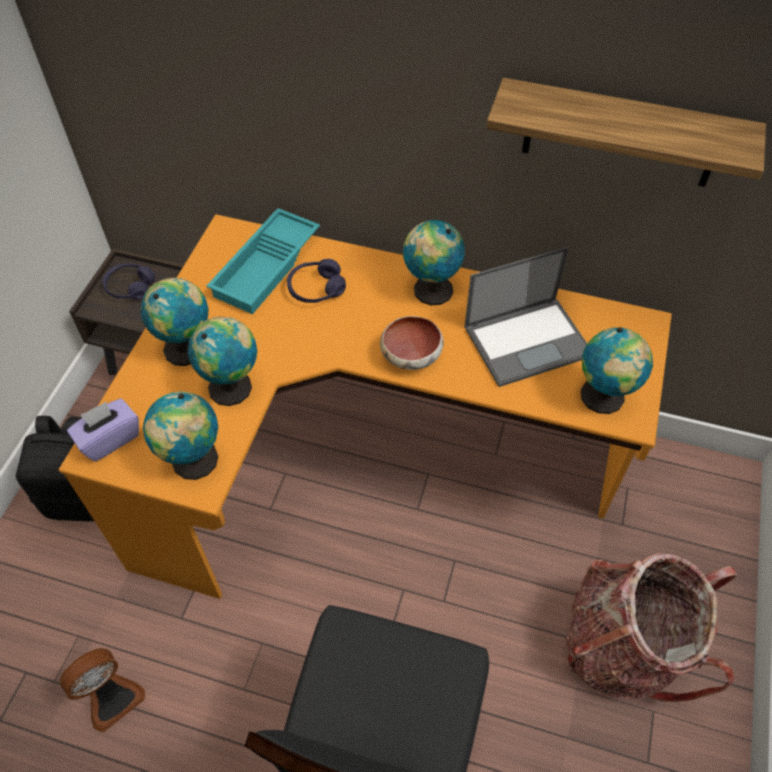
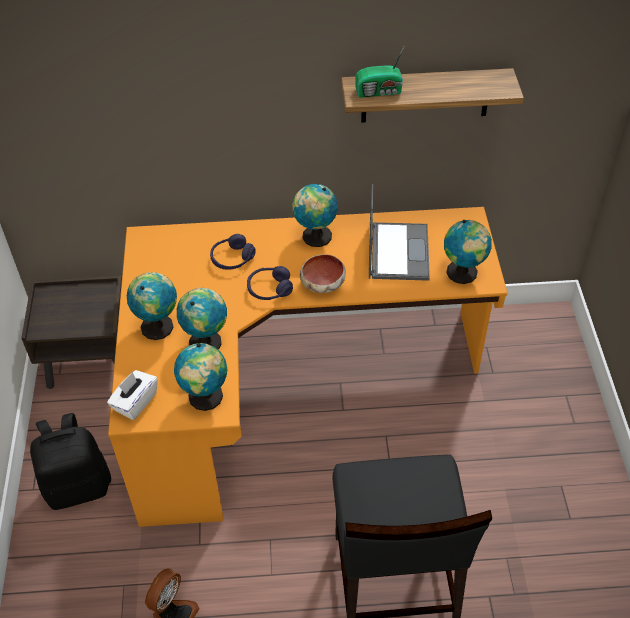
camera: 20 degrees left, 5 degrees down
(109, 439) = (135, 402): purple tissue box -> white tissue box
(130, 287) = (61, 306): purple headphones -> purple headphones (269, 289)
(267, 268) = (188, 254): turquoise tray -> none
(528, 340) = (398, 251): laptop -> laptop turned 45 degrees counterclockwise
(547, 110) = (380, 91): none -> radio
(624, 645) = (525, 451): backpack -> none

